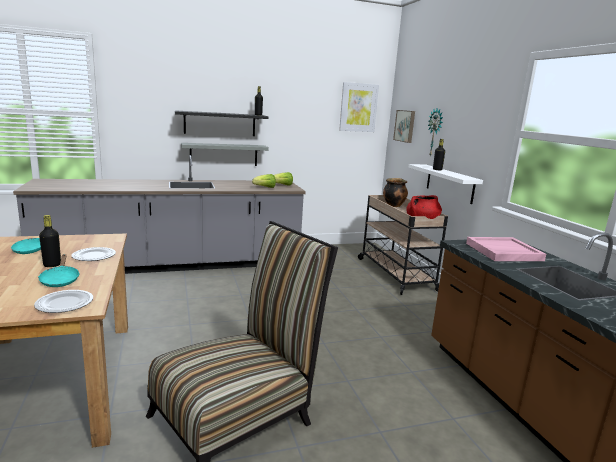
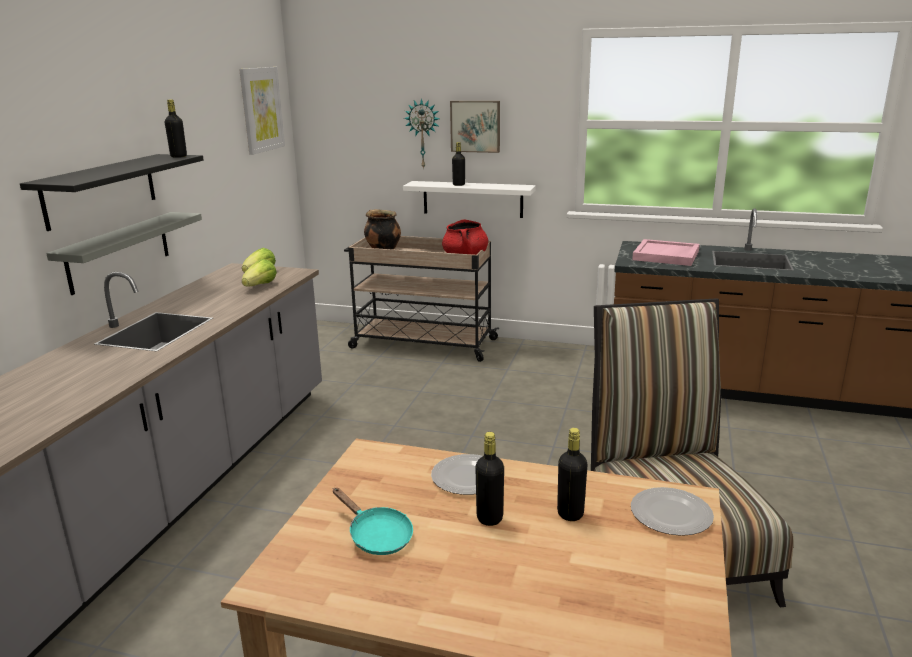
camera: 55 degrees left, 5 degrees up
(60, 280) = (570, 513): turquoise frying pan -> black bottle
(405, 126) = (343, 129): picture -> picture (475, 126)

